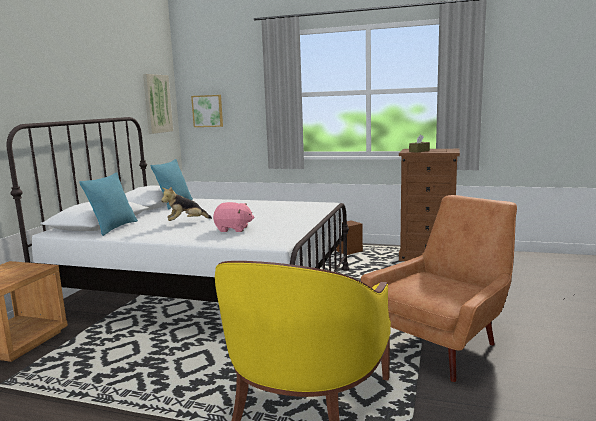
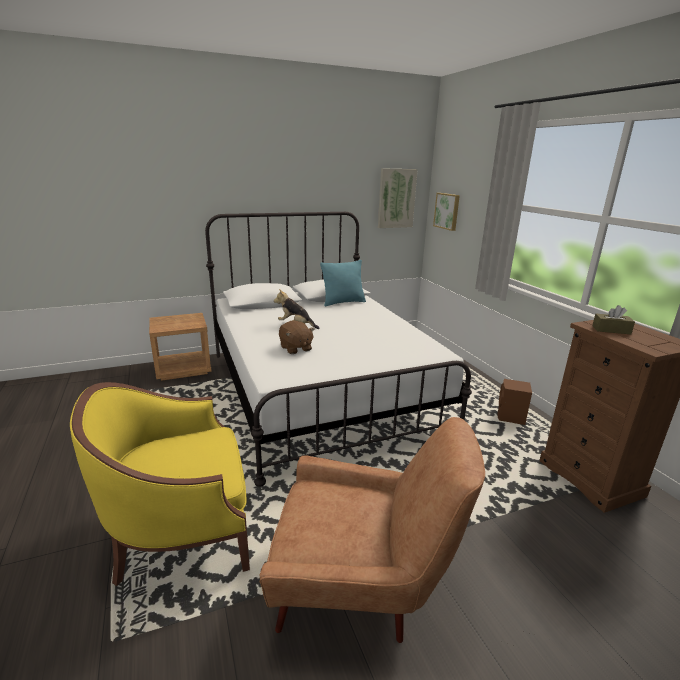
camera: 50 degrees right, 10 degrees up
(114, 228) = (254, 311): turquoise pillow -> none
(233, 229) = (295, 348): pink plush toy -> brown plush toy

